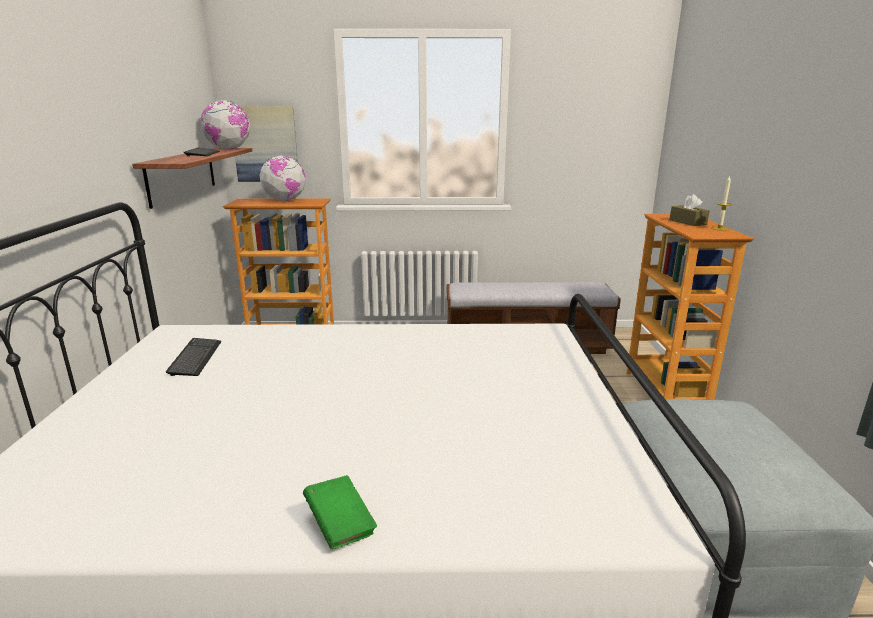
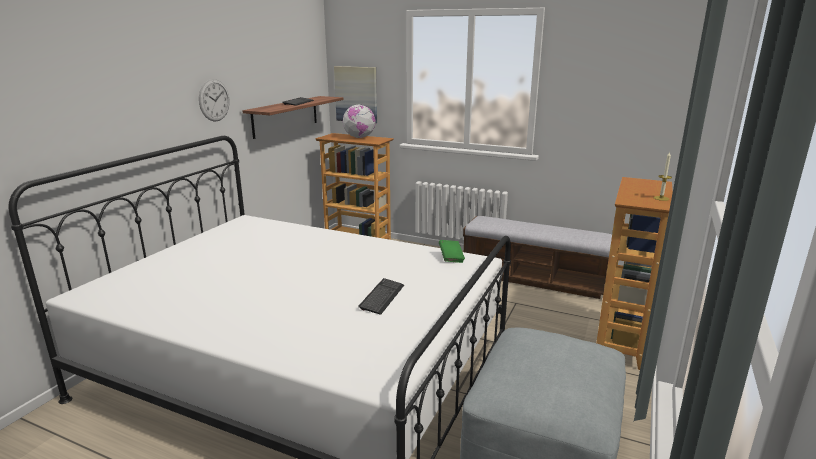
camera: 25 degrees right, 0 degrees up
(94, 145) = (214, 100): none -> wall clock
(195, 358) = (243, 237): keyboard -> keyboard (382, 297)
(229, 149) = (325, 98): globe -> none
(340, 525) = (228, 335): green book -> green book (451, 258)
(687, 222) = (644, 189): brown tissue box -> none

